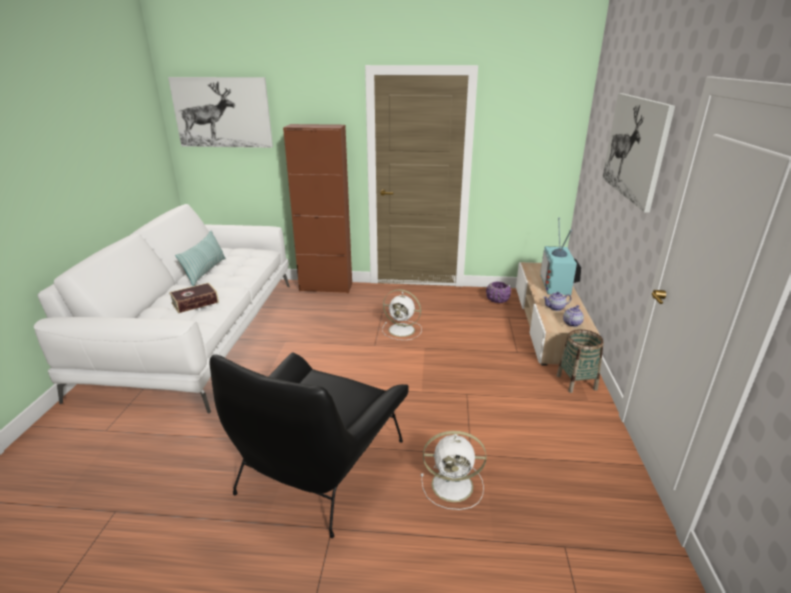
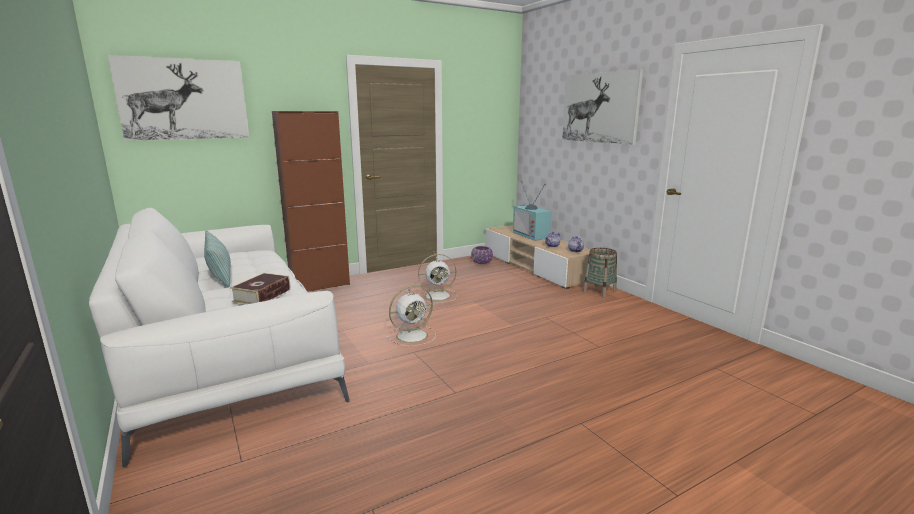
camera: 35 degrees left, 10 degrees down
(320, 465) = (511, 393): black armchair -> none
(454, 485) = (616, 366): white fan -> white fan (413, 335)

